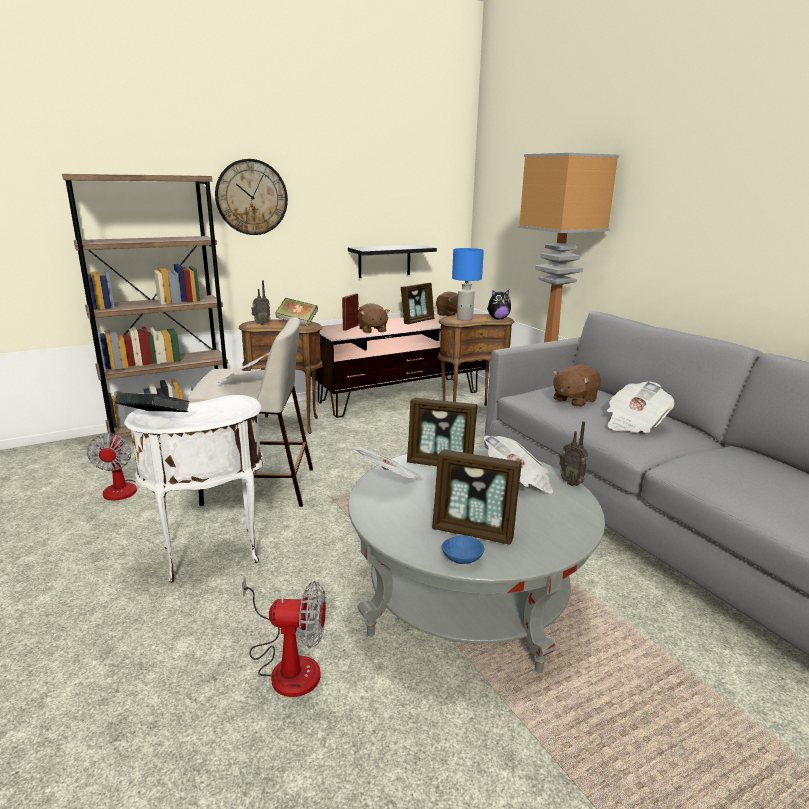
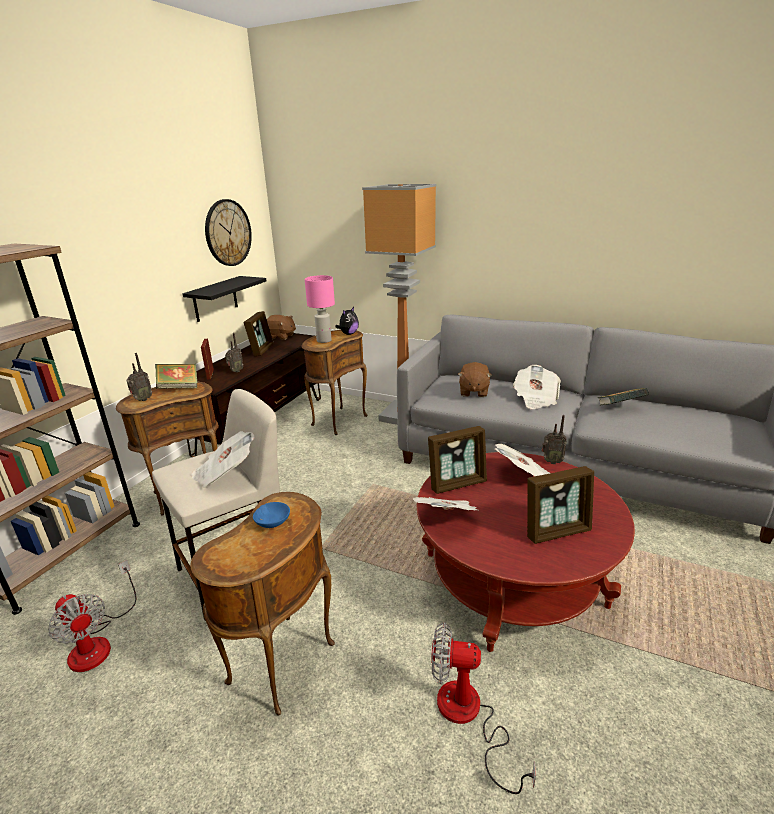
camera: 35 degrees left, 5 degrees up
(155, 420) = (241, 563): book -> book (620, 408)
(212, 556) = (285, 664): white side table -> brown side table
(251, 197) = (77, 259): wall clock -> wall clock (228, 233)
(287, 665) = (468, 717): fan -> fan turned 135 degrees counterclockwise
(372, 330) = (235, 371): brown plush toy -> radio
(462, 559) = (581, 557): blue bowl -> blue bowl (273, 522)
(465, 319) = (324, 340): blue table lamp -> pink table lamp
(468, 598) = (513, 579): grey coffee table -> red coffee table

